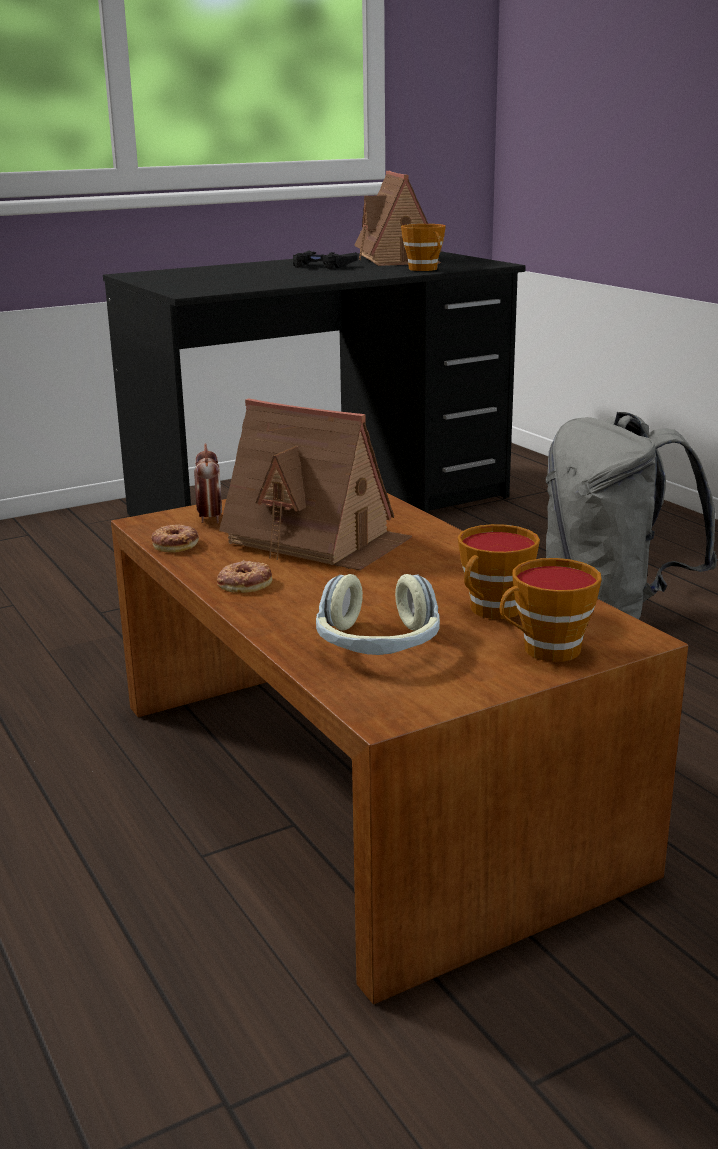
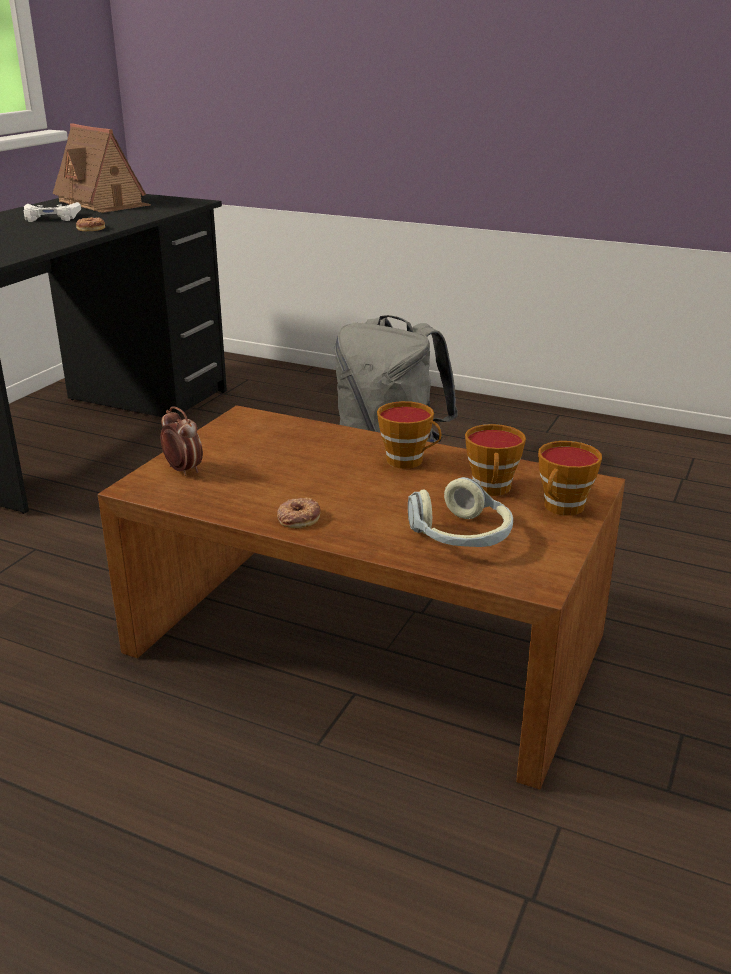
camera: 35 degrees left, 5 degrees up
(175, 544) = (191, 500): donut -> donut (91, 228)
(317, 540) = (296, 467): toy house -> none
(322, 266) = (51, 217): black game controller -> white game controller
(425, 269) = (151, 213): cup -> cup (409, 461)

